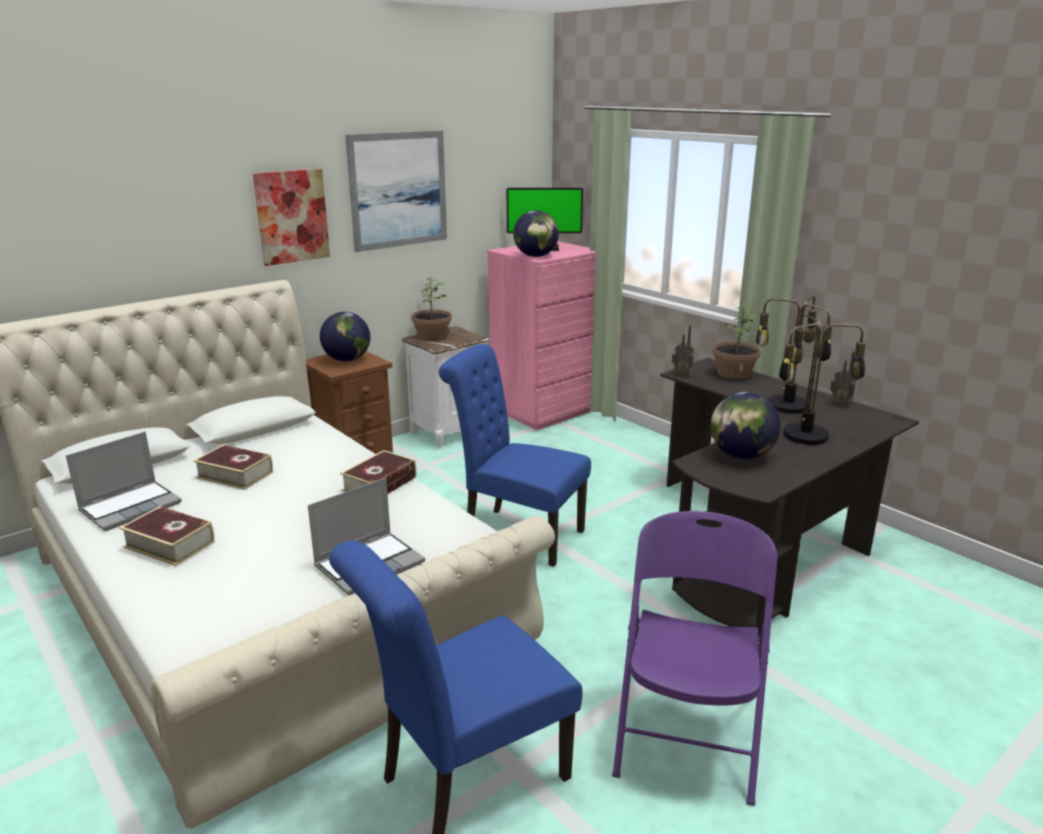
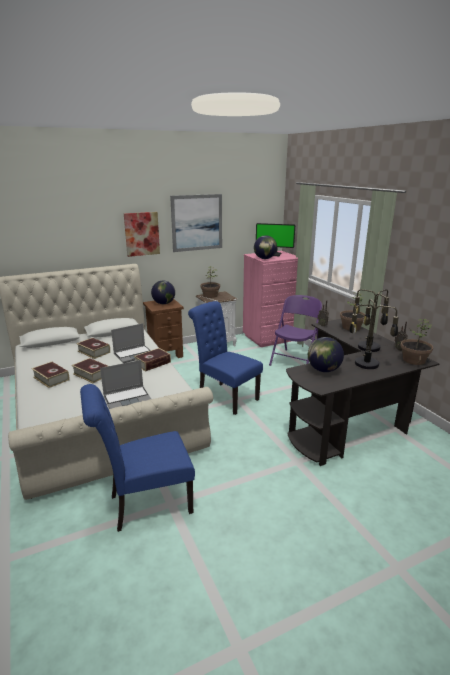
camera: 15 degrees right, 0 degrees up
(131, 506) = (45, 360): laptop -> laptop (134, 354)
(259, 523) = (91, 374): none -> book
(688, 734) = (259, 504): purple chair -> purple chair (295, 361)
(876, 420) = (413, 360): none -> potted plant

